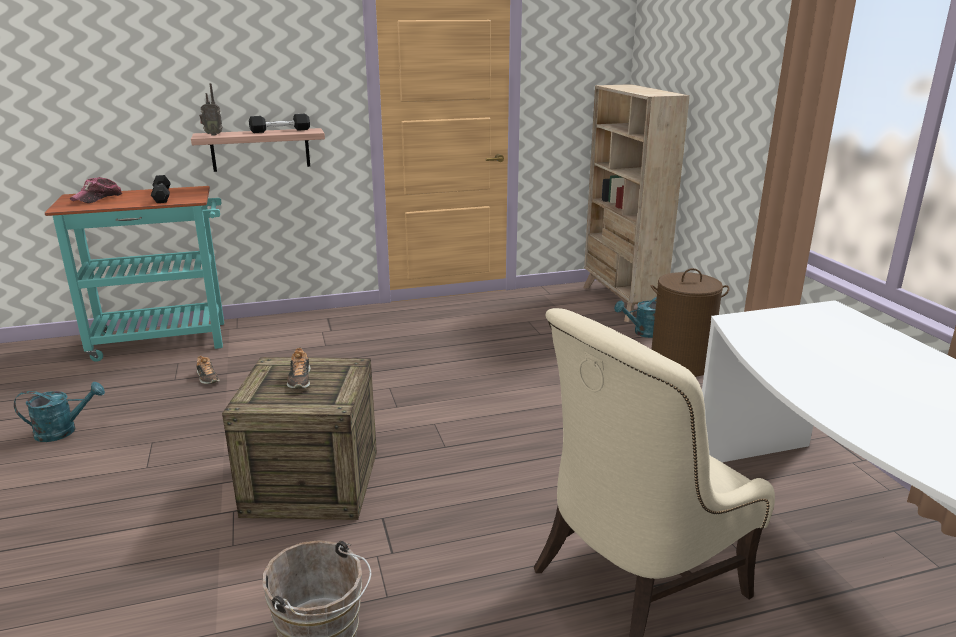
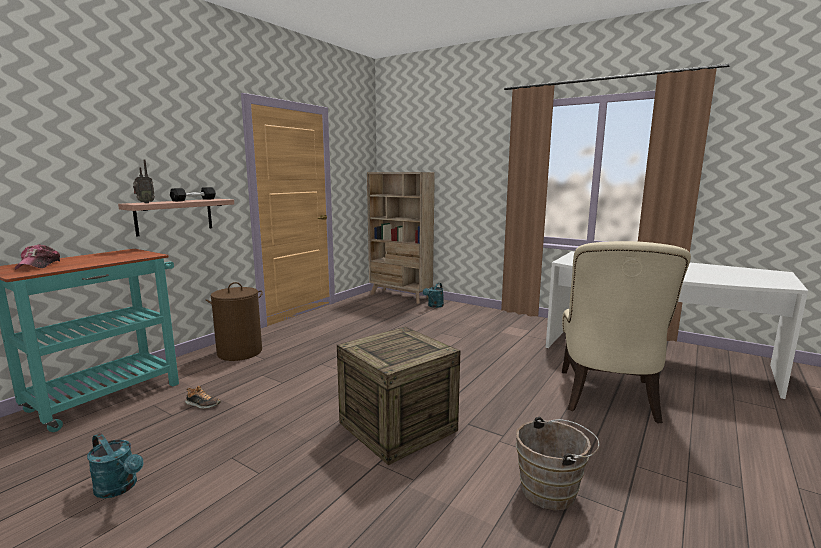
camera: 40 degrees left, 10 degrees down
(63, 431) = (120, 488): turquoise watering can -> turquoise watering can turned 90 degrees clockwise
(162, 196) = (111, 257): black dumbbell -> none
(299, 379) = (392, 346): shoe -> none
(680, 364) = (471, 313): brown laundry basket -> brown laundry basket (239, 352)

